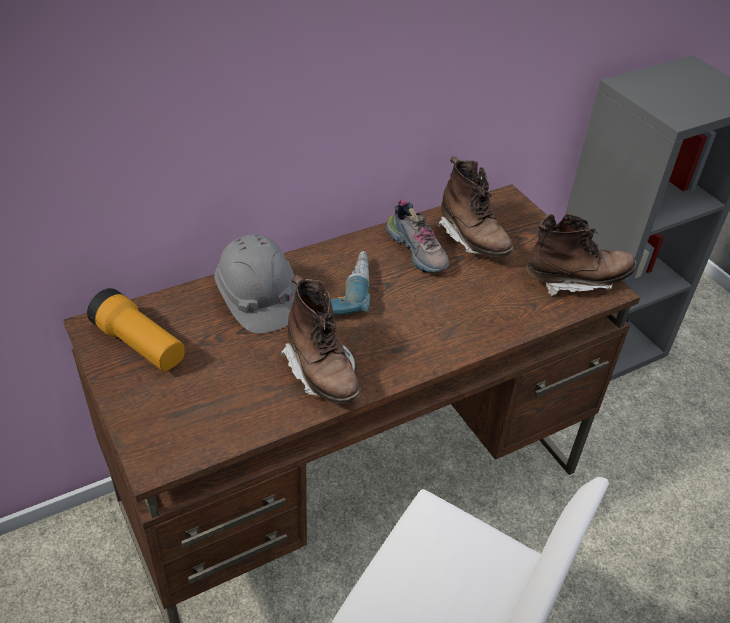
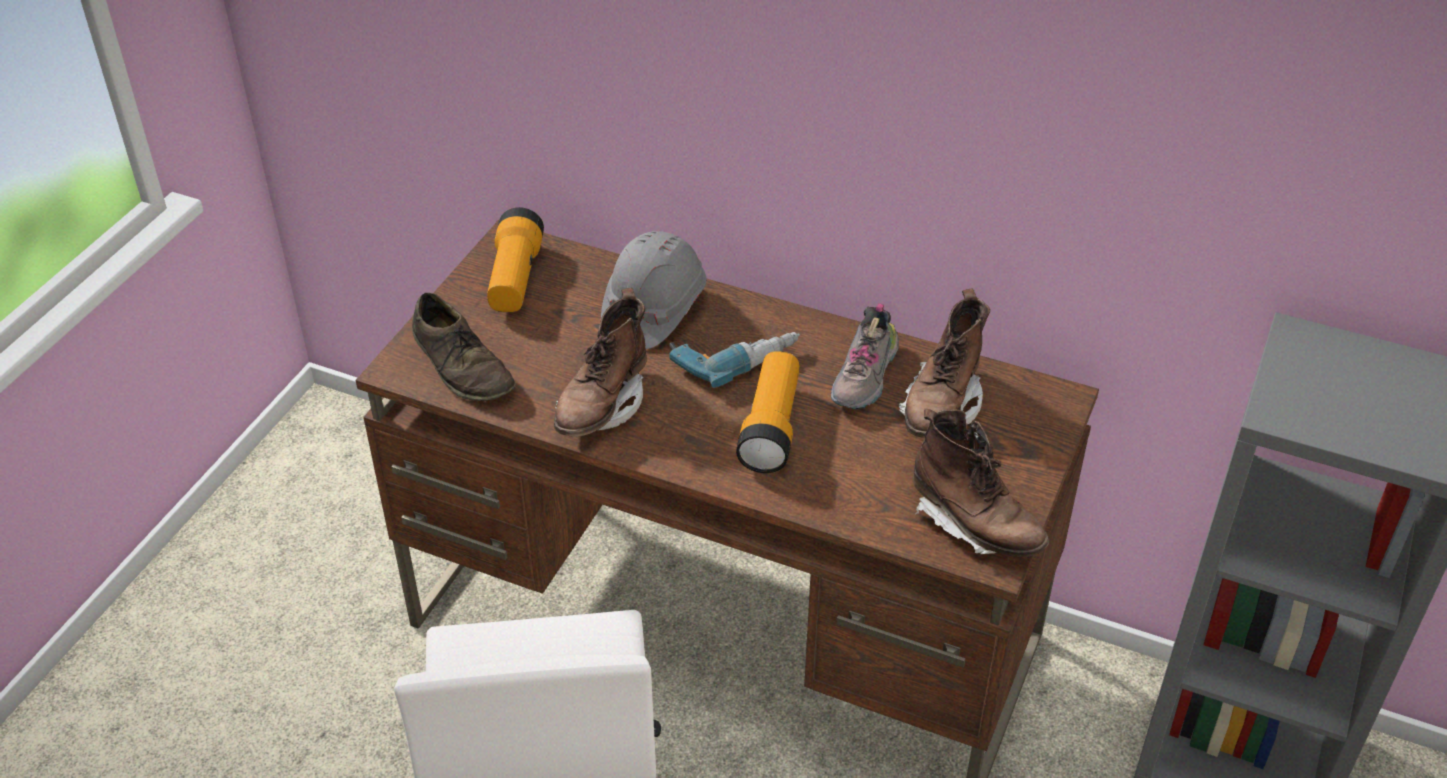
camera: 55 degrees right, 0 degrees up
(197, 422) = (463, 365): none -> brown shoe
(422, 311) = (771, 427): none -> flashlight

